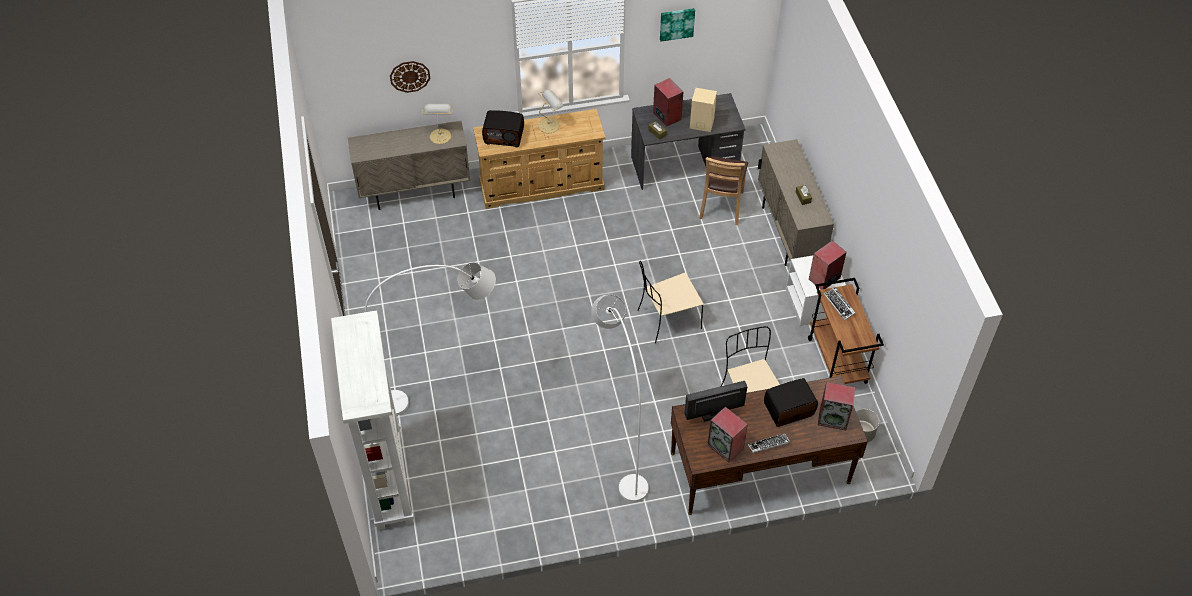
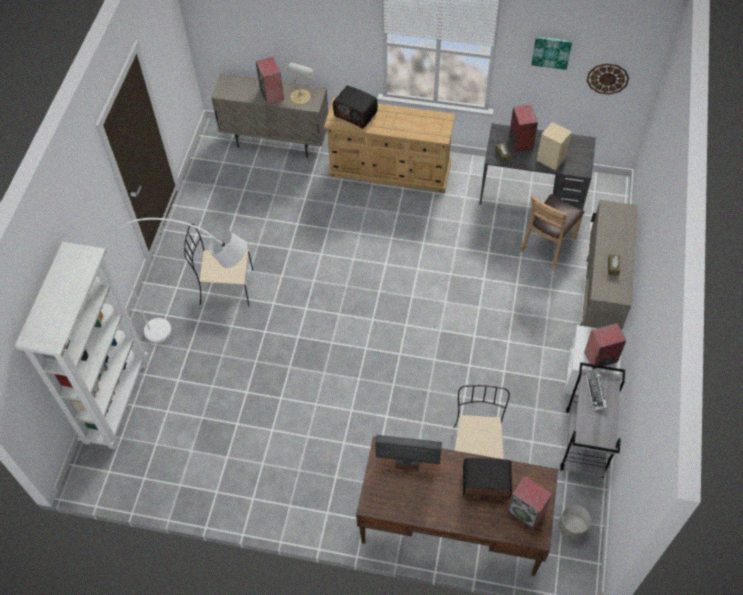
camera: 25 degrees right, 5 degrees up
(410, 76) = (280, 31): wall clock -> wall clock (607, 78)
(550, 125) = (403, 116): table lamp -> none
(619, 442) = (333, 444): white floor lamp -> none
(667, 320) = (439, 340): beige chair -> beige chair (225, 287)
(726, 446) = (403, 499): speaker -> speaker (272, 94)
(768, 445) = (446, 514): keyboard -> none
(837, 361) = (585, 443): brown cart -> grey cart

